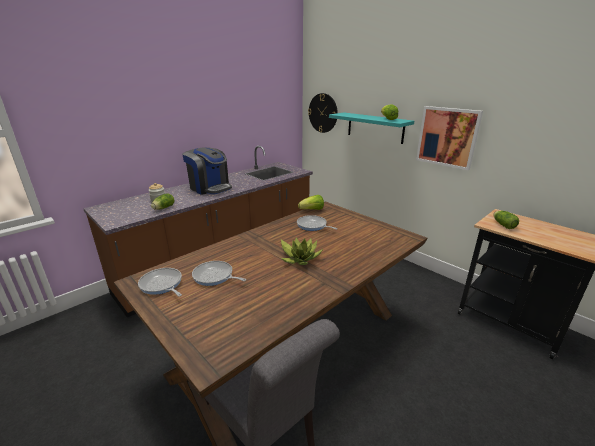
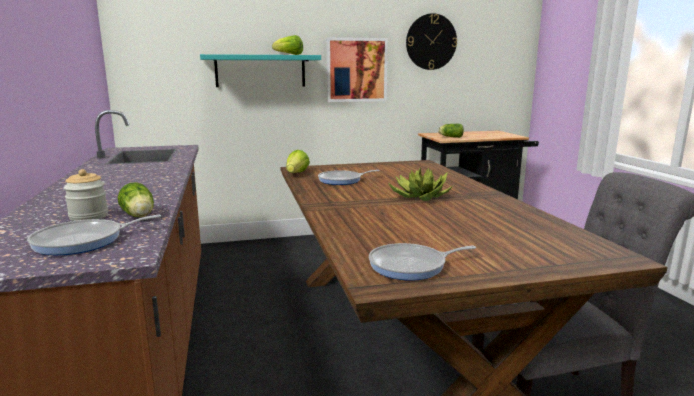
camera: 60 degrees left, 10 degrees down
(210, 188) = (116, 184): coffee machine -> none
(215, 276) = (420, 235): frying pan -> frying pan (83, 241)
(323, 113) = (158, 60): wall clock -> wall clock (431, 42)

